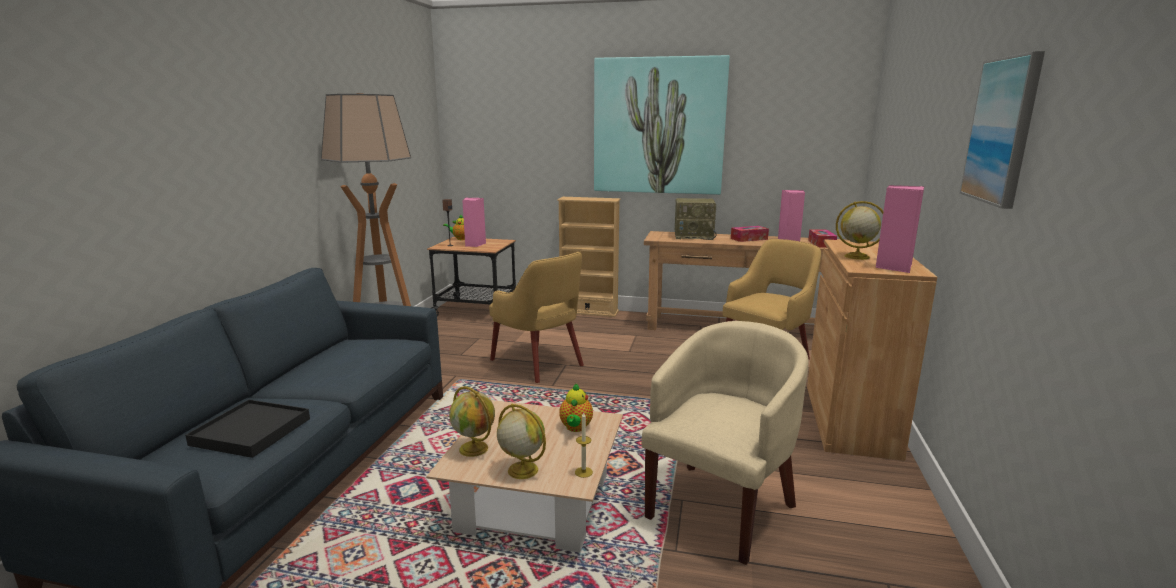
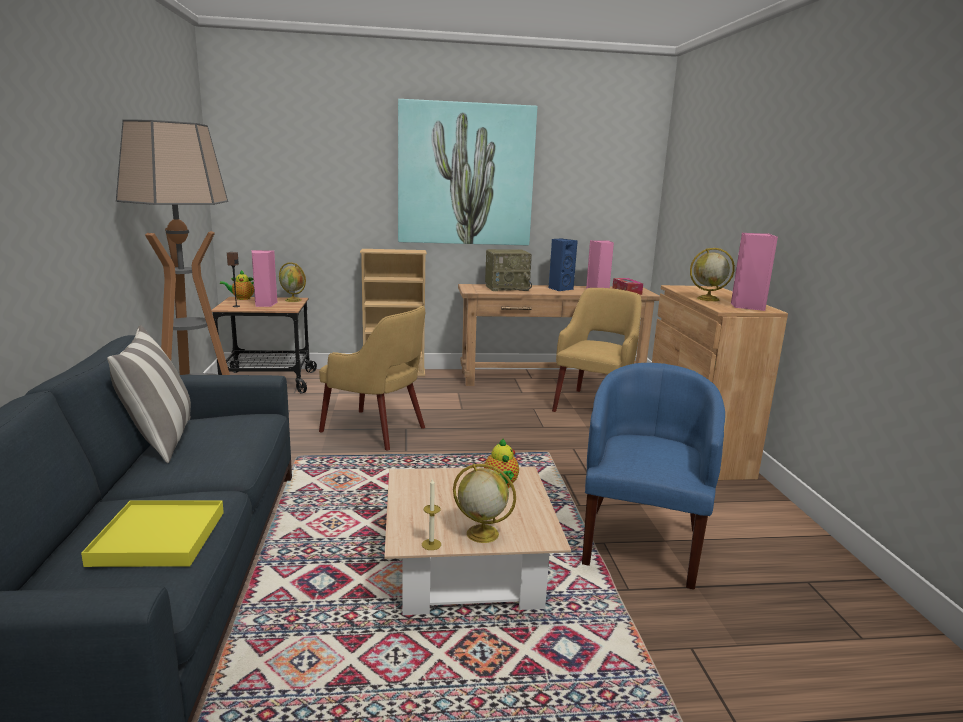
camera: 20 degrees left, 0 degrees up
(251, 432) = (159, 538): black tray -> yellow tray
(319, 354) = (160, 441): none -> pillow
(474, 449) = (414, 521): globe -> globe (293, 300)
(583, 472) = (543, 526): candle -> candle (431, 544)
(721, 507) = (641, 543): beige armchair -> blue armchair
(749, 239) = (560, 289): tissue box -> blue speaker
(1002, 131) = (857, 185): picture -> none

